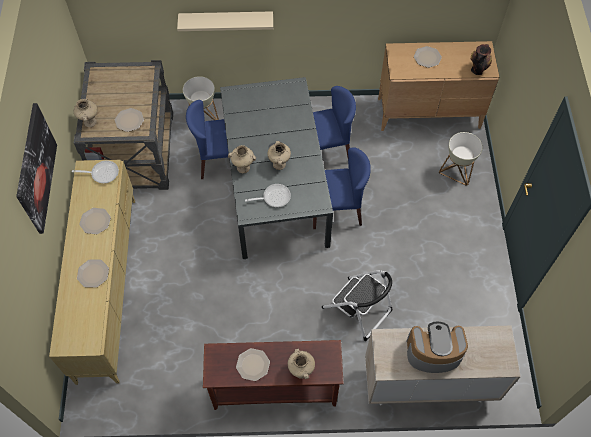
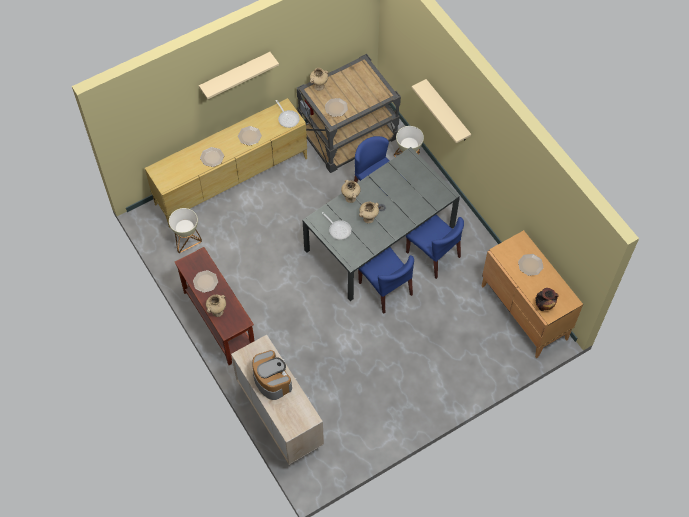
camera: 60 degrees right, 0 degrees up
(36, 168) = (235, 74): picture -> beige shelf
(358, 310) = (310, 345): step ladder -> none
(456, 172) = (479, 358): planter -> planter (187, 241)

